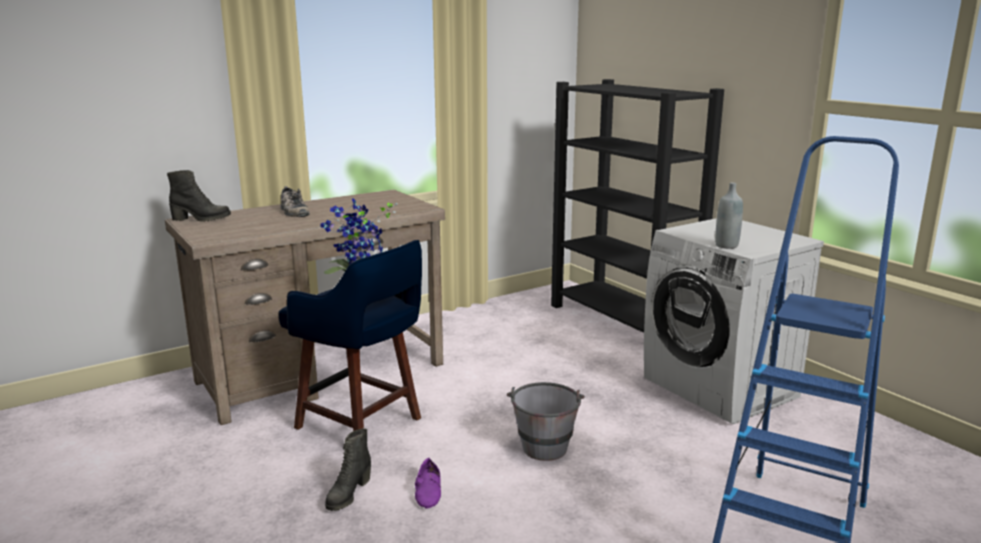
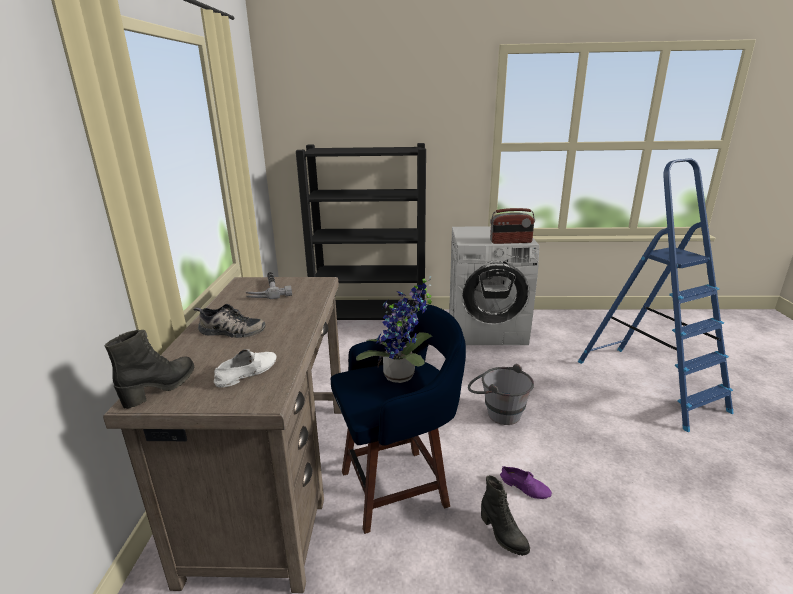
camera: 55 degrees left, 5 degrees up
(237, 228) = (246, 372): none -> white shoe
(381, 201) = (268, 289): none -> hammer
(726, 246) = (511, 242): grey bottle -> radio

